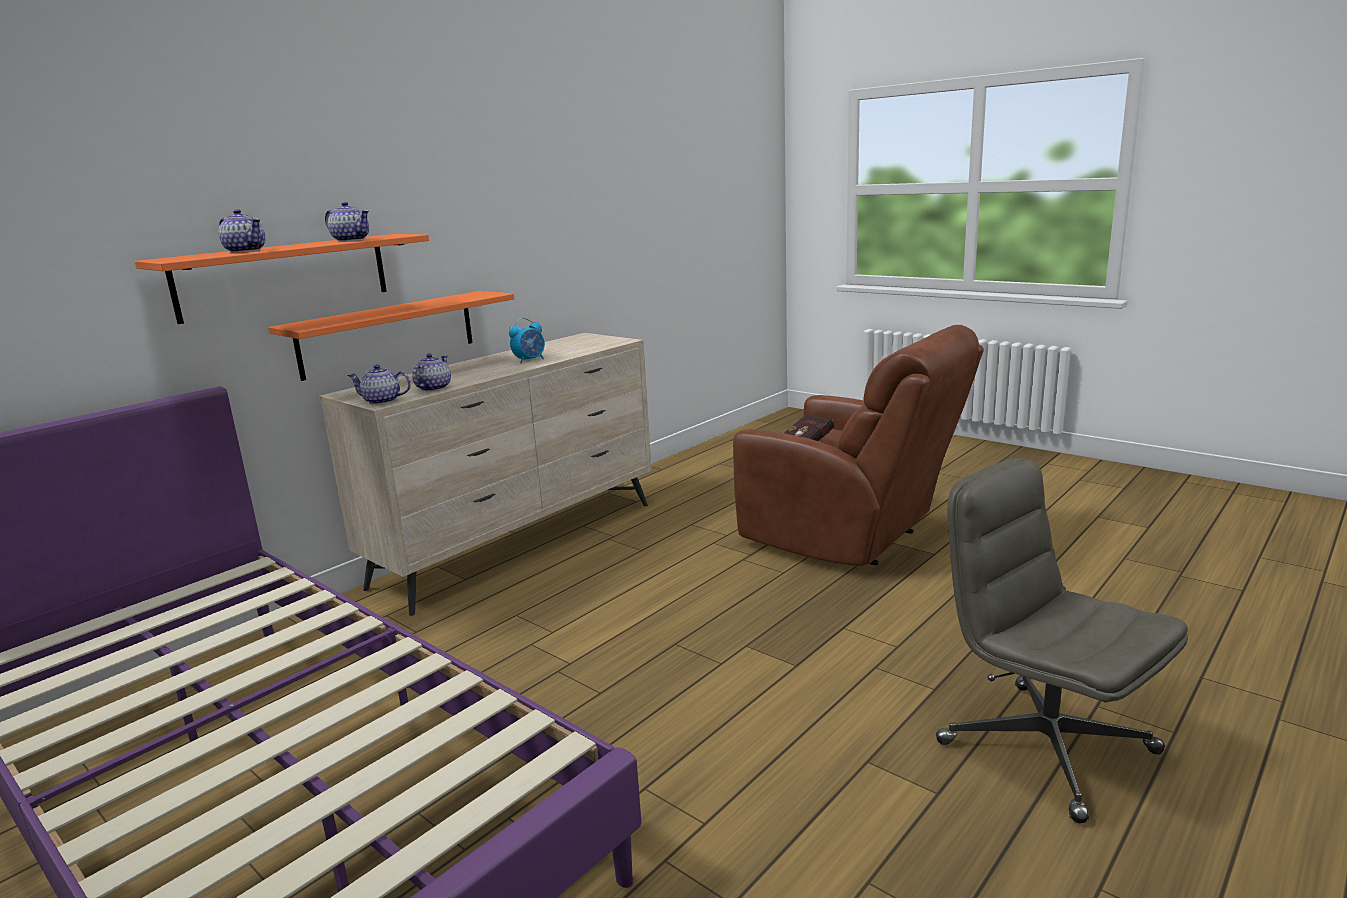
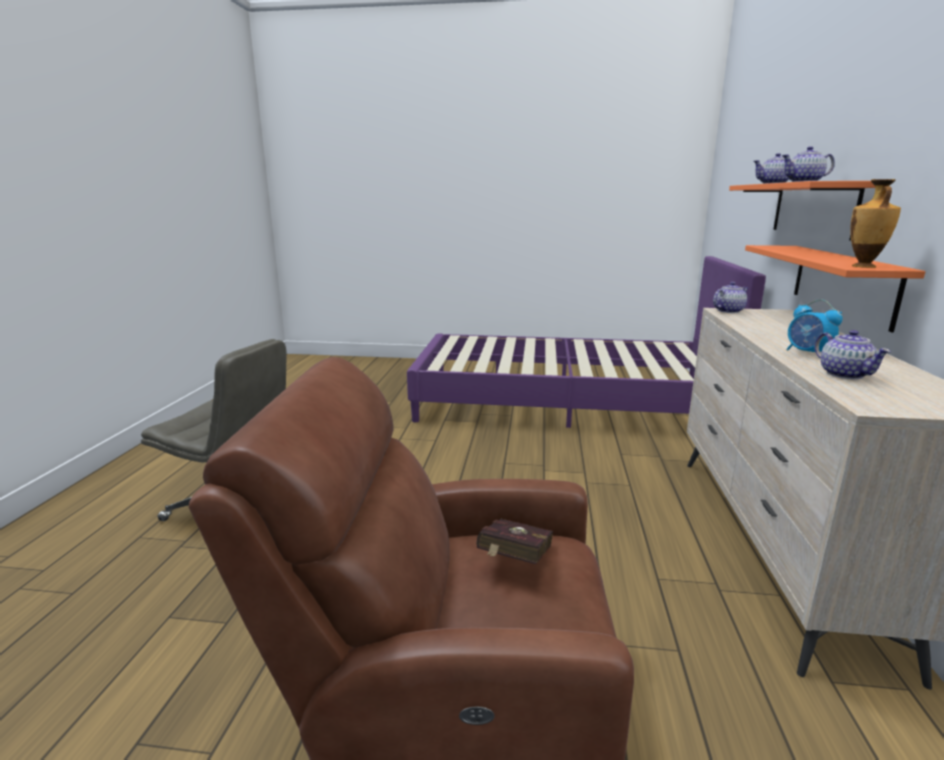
camera: 145 degrees right, 0 degrees up
(433, 388) = (743, 321): teapot -> teapot (844, 374)
(487, 294) = (863, 266): none -> vase
(530, 360) = (807, 353): alarm clock -> alarm clock turned 45 degrees counterclockwise

